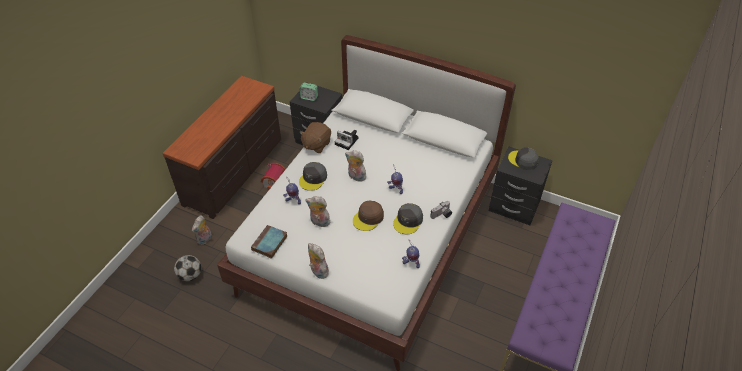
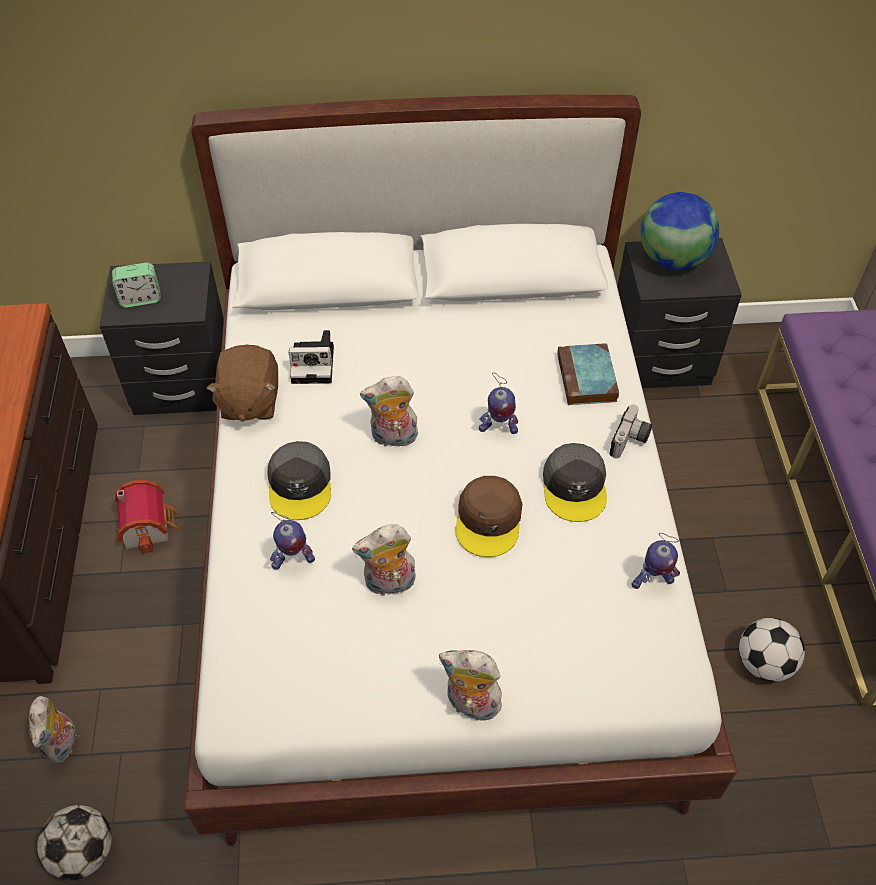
camera: 30 degrees left, 5 degrees up
(269, 244) = (312, 696): book -> book (587, 379)
(469, 337) = (763, 663): none -> football
(523, 160) = (672, 260): grey cap -> globe

